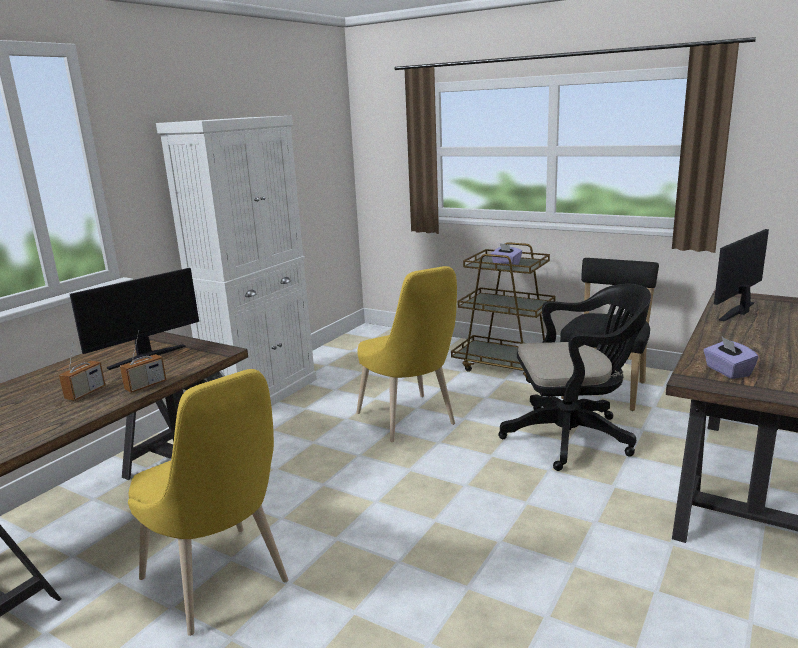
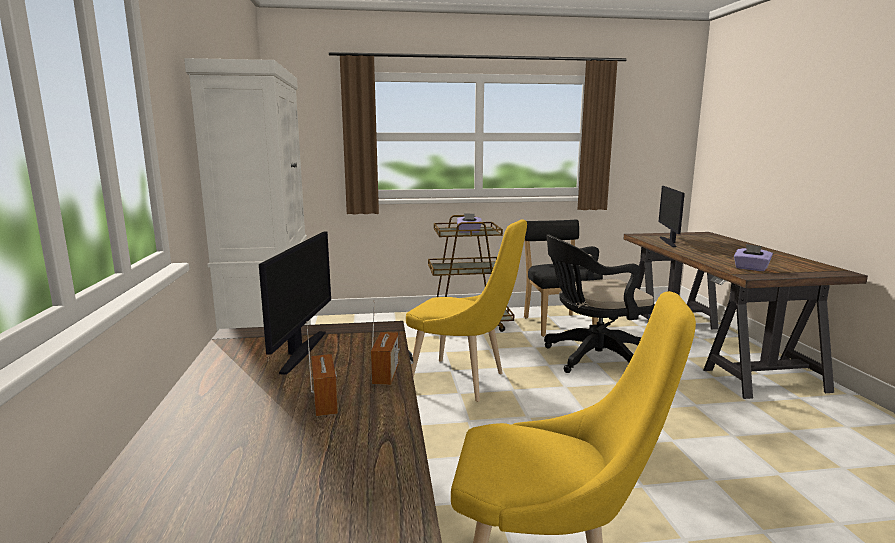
camera: 40 degrees left, 5 degrees down
(573, 437) = (592, 358): black office chair -> black office chair turned 150 degrees counterclockwise

